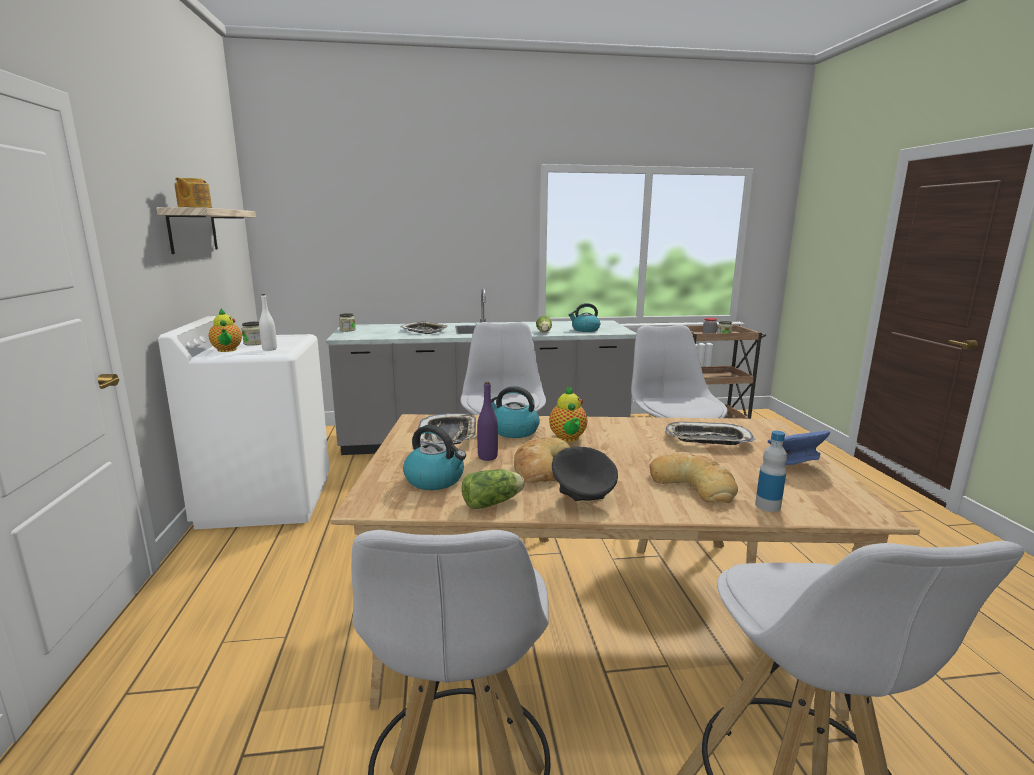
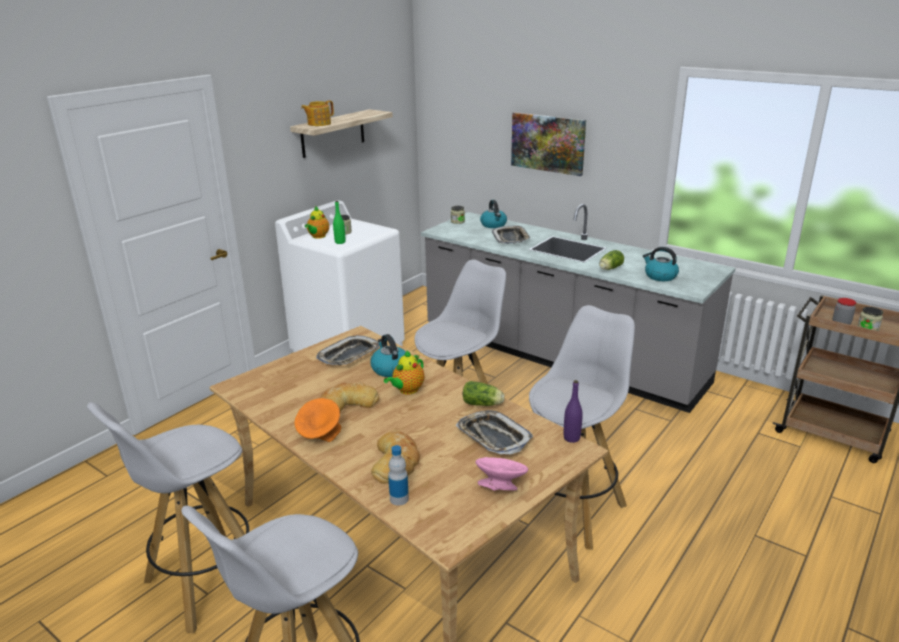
camera: 45 degrees right, 10 degrees up
(269, 349) = (340, 242): white bottle -> green bottle
(421, 243) = (548, 143): none -> picture
(435, 480) = (284, 385): kettle -> kettle (493, 225)
(487, 457) = (336, 382): purple bottle -> purple bottle (571, 438)
(494, 502) = (279, 414): lettuce -> lettuce (483, 404)
(584, 499) = (320, 436): black bowl -> orange bowl
(794, 463) = (500, 486): blue bowl -> pink bowl

